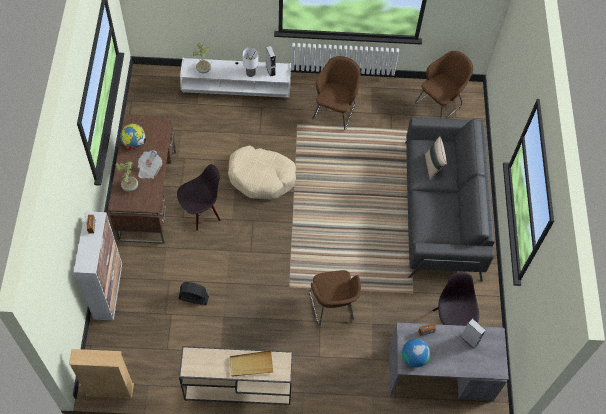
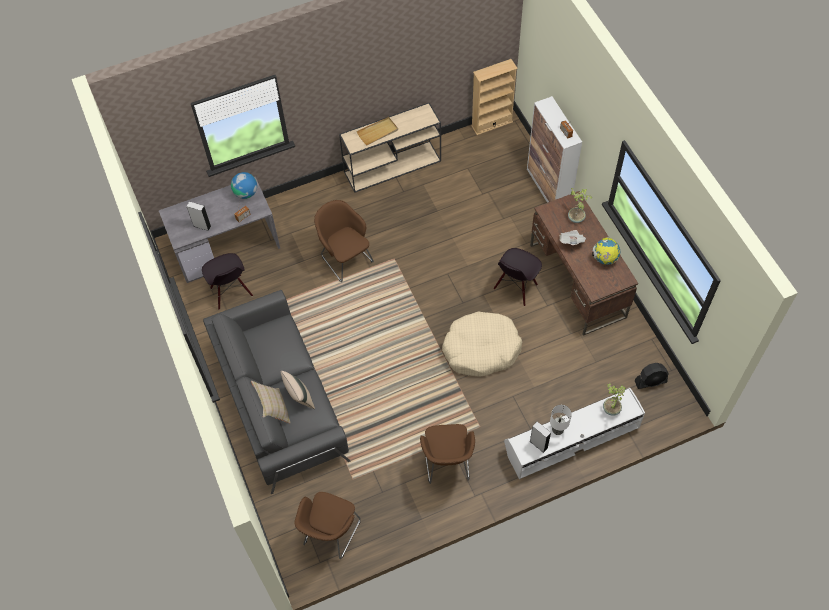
camera: 160 degrees right, 0 degrees up
(193, 298) = (472, 214): black fan -> black fan (650, 381)
(456, 167) = (273, 409): none -> beige pillow

